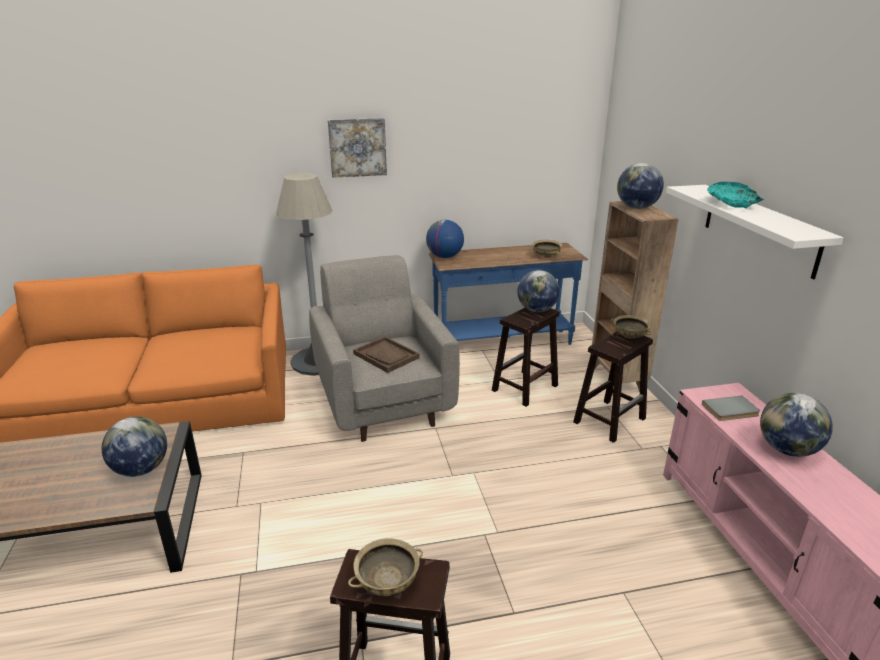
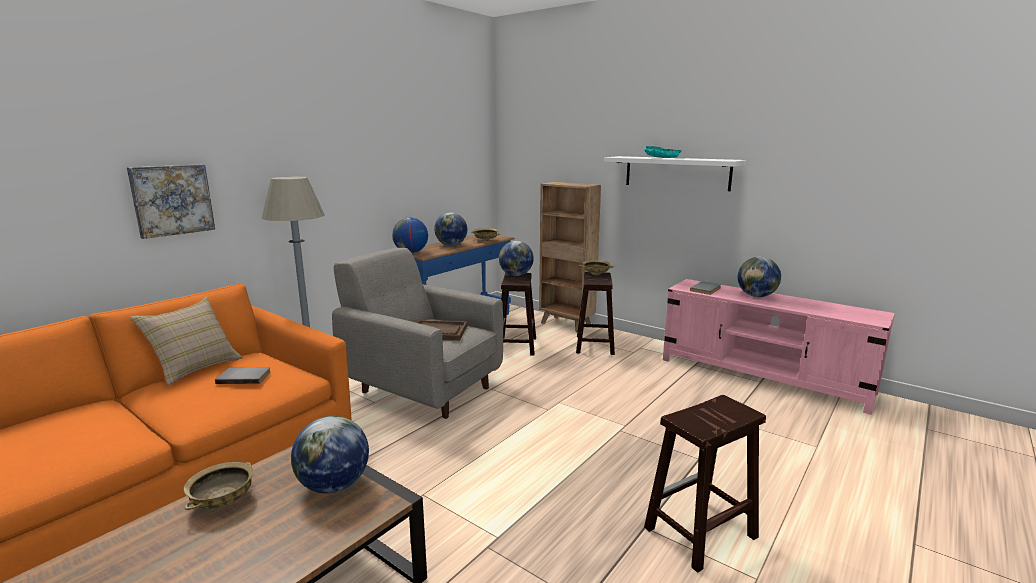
camera: 40 degrees left, 10 degrees down
(201, 328) = (195, 367): none -> beige pillow
(211, 349) = (245, 377): none -> grey book
(357, 147) = (323, 152): picture -> picture (172, 200)
(387, 582) = (715, 418): beige bowl -> beige bowl (222, 501)
(636, 208) = (565, 183): globe -> globe (451, 245)

